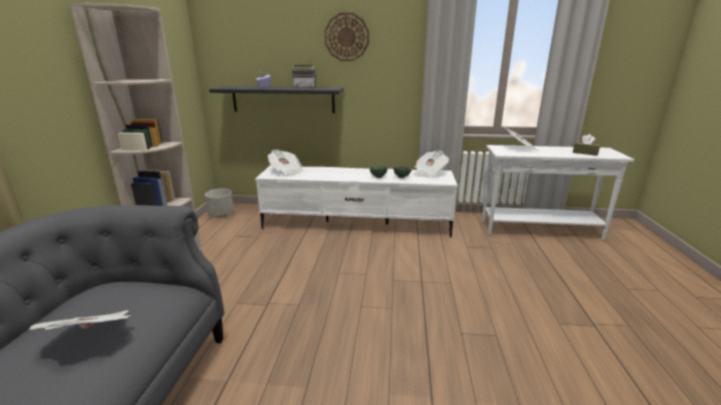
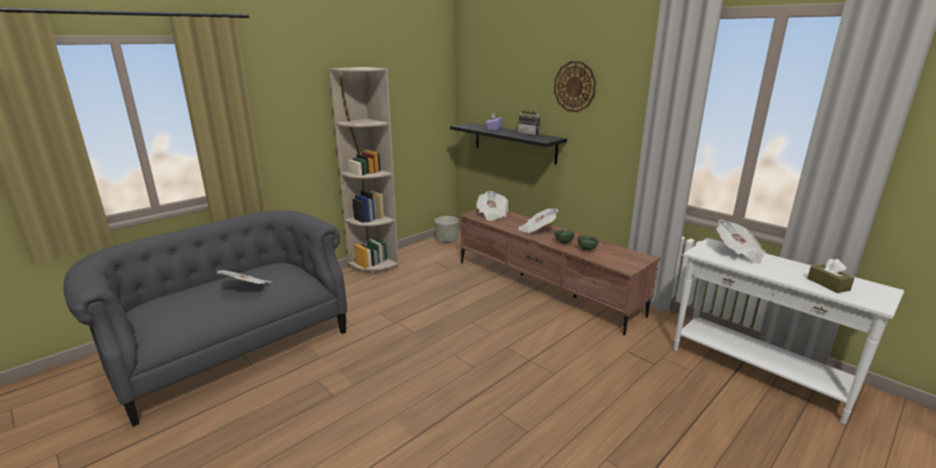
camera: 40 degrees right, 0 degrees up
(357, 224) = (546, 287): white tv stand -> brown tv stand
(429, 173) = (625, 253): newspaper -> newspaper (537, 230)

